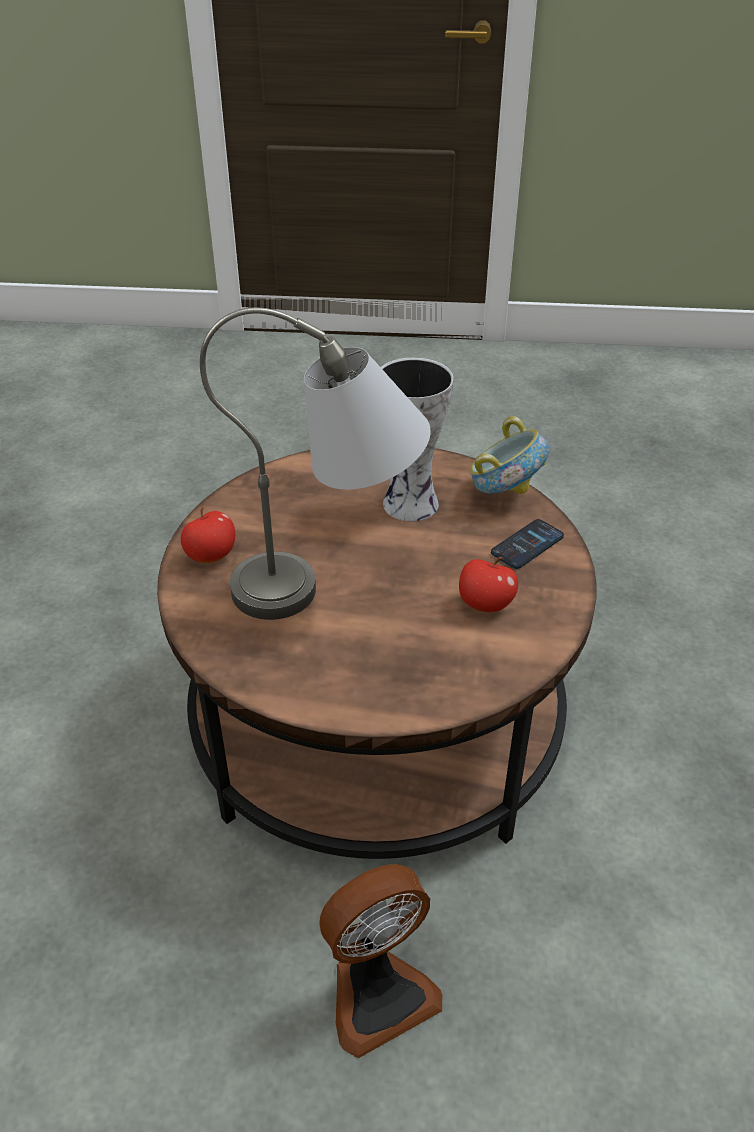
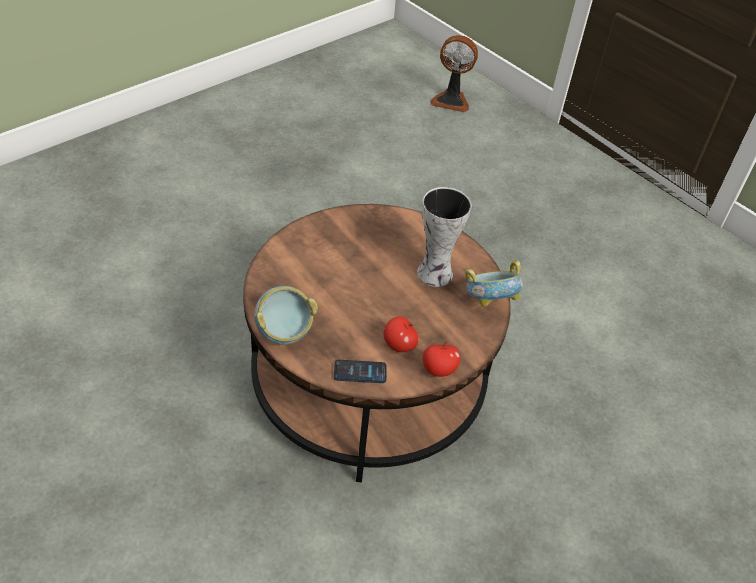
camera: 40 degrees right, 5 degrees up
(211, 556) = (313, 234): apple -> apple (438, 370)
(332, 585) = (345, 285): grey table lamp -> none
(340, 696) = (284, 333): none -> bowl
(378, 993) = (230, 487): fan -> fan (451, 100)
(527, 545) = (461, 334): phone -> phone (360, 372)

